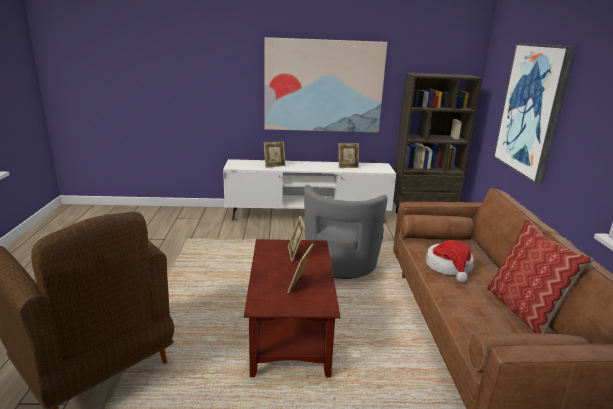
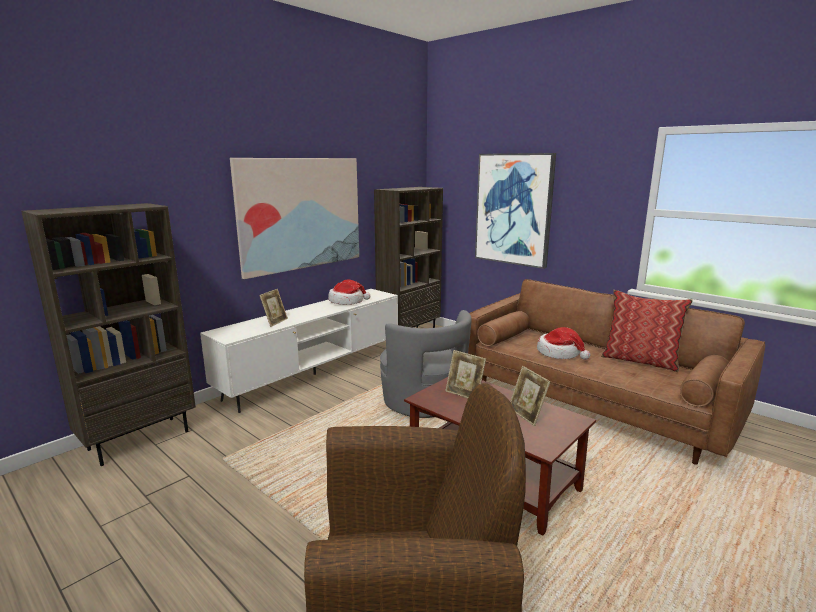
camera: 45 degrees left, 5 degrees down
(175, 213) = (140, 439): none -> brown bookcase
(347, 167) = (347, 301): picture frame -> hat

